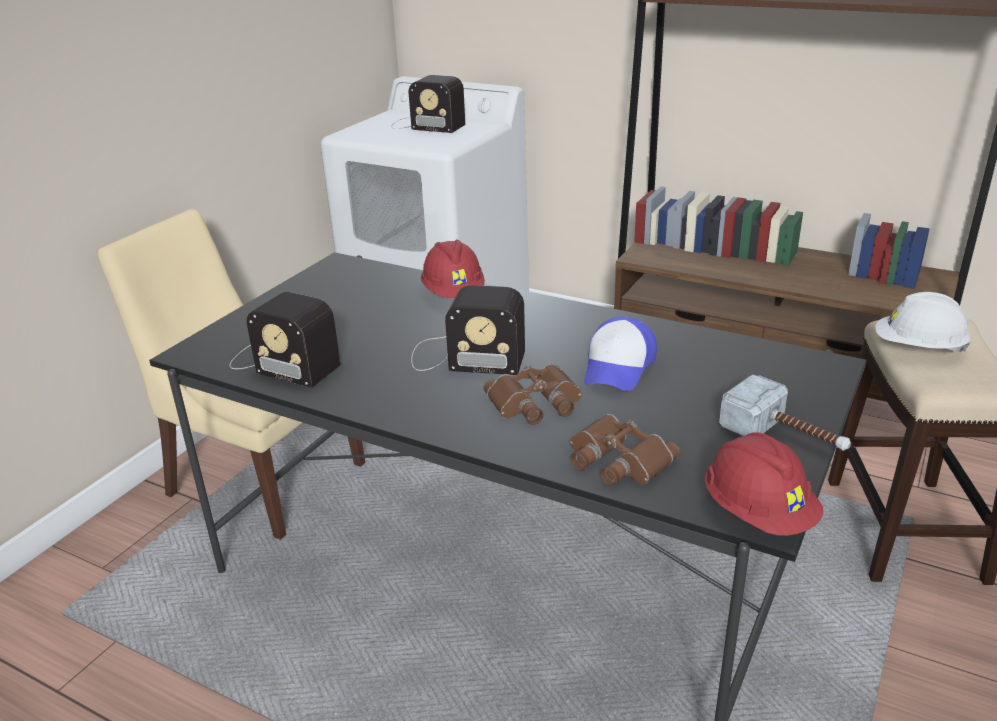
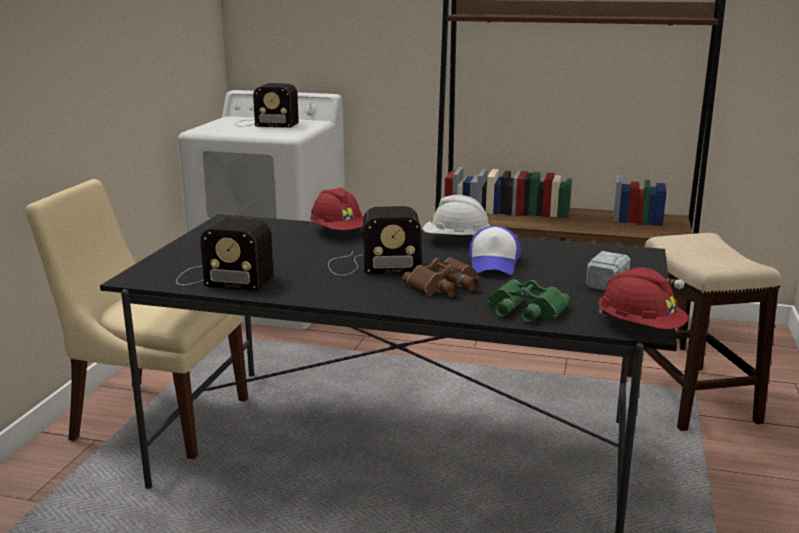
camera: 15 degrees left, 10 degrees down
(616, 460) = (524, 310): brown binoculars -> green binoculars
(918, 348) = (688, 250): white hard hat -> white hard hat (456, 241)

